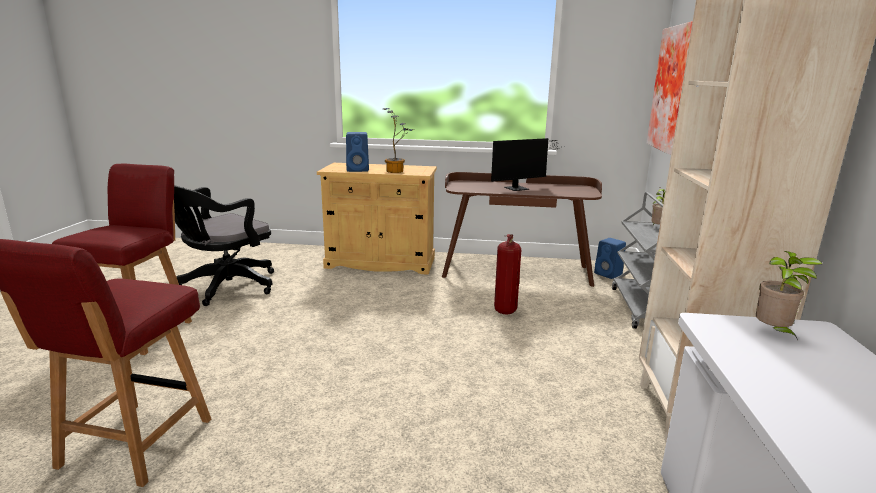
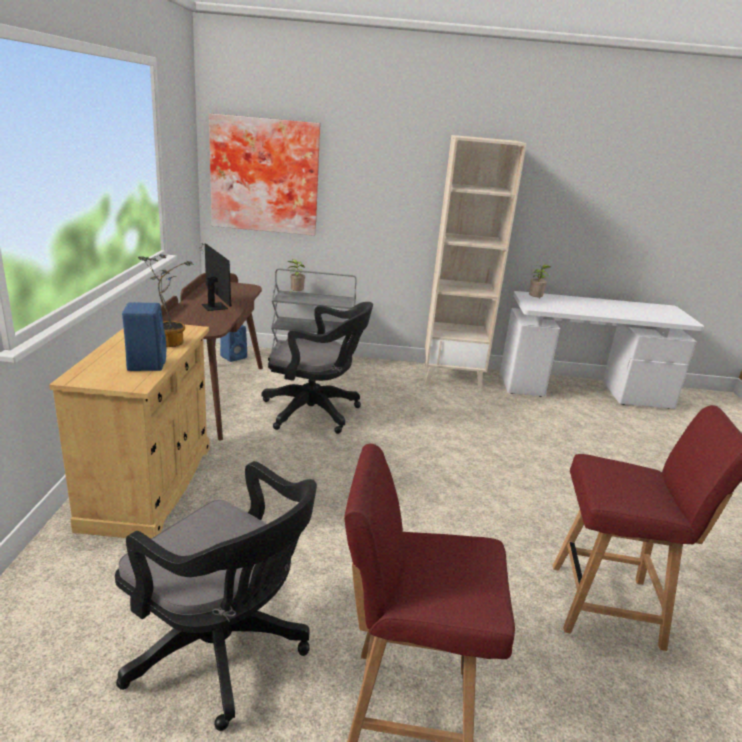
camera: 95 degrees left, 5 degrees up
(505, 310) = (316, 412): fire extinguisher -> black office chair

